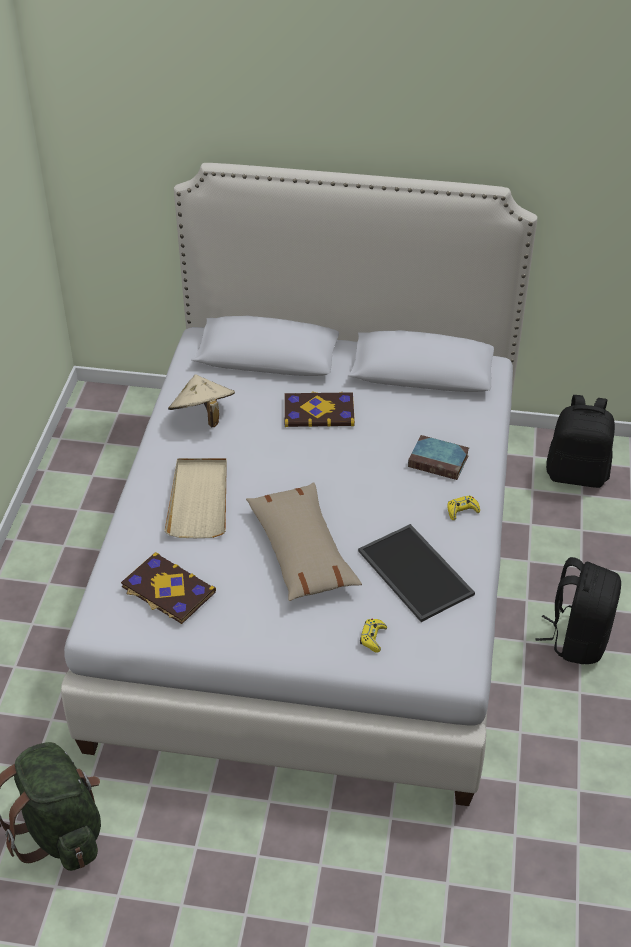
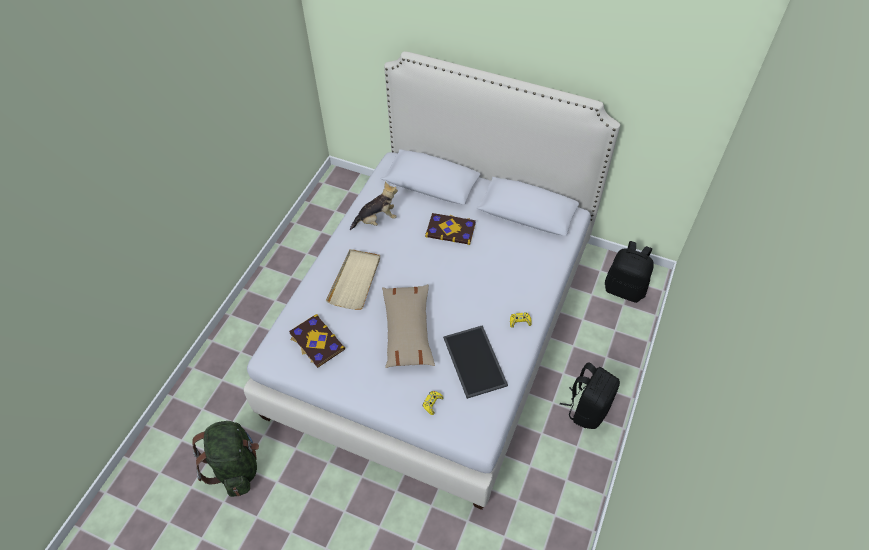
camera: 15 degrees right, 10 degrees up
(202, 417) = (376, 220): beige hat -> plush toy
(439, 461) = (517, 281): book -> none

